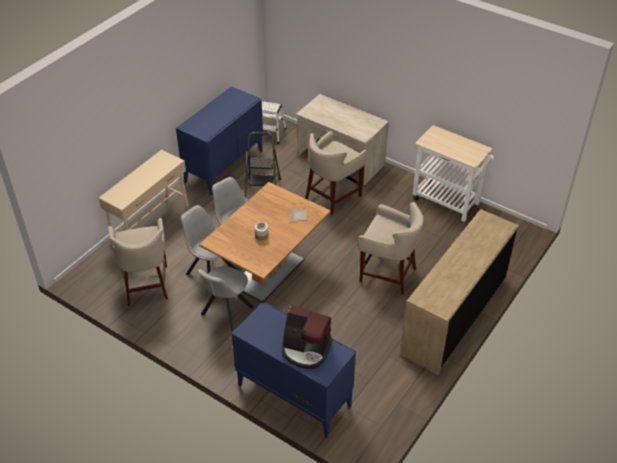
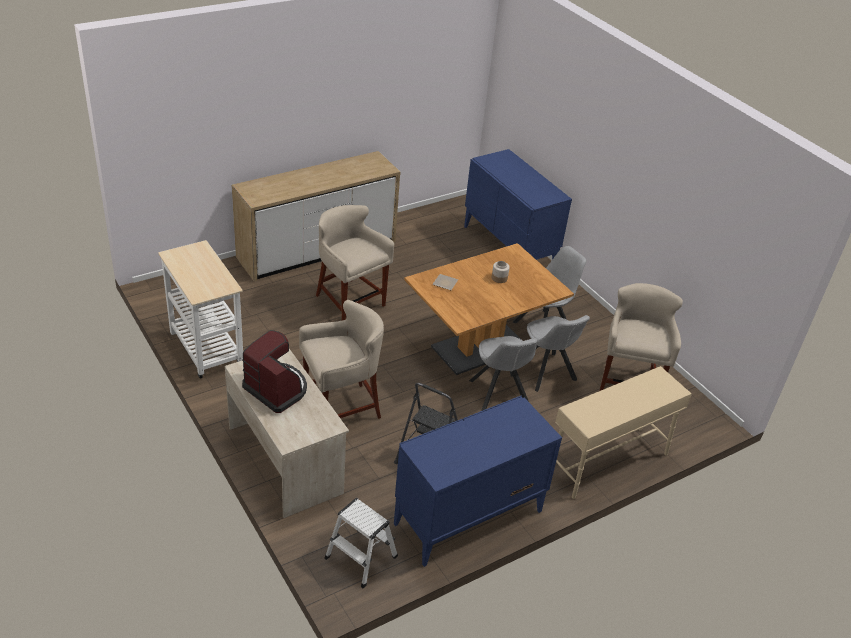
camera: 160 degrees left, 5 degrees down
(306, 350) = (512, 171): coffee machine -> coffee machine (277, 389)

